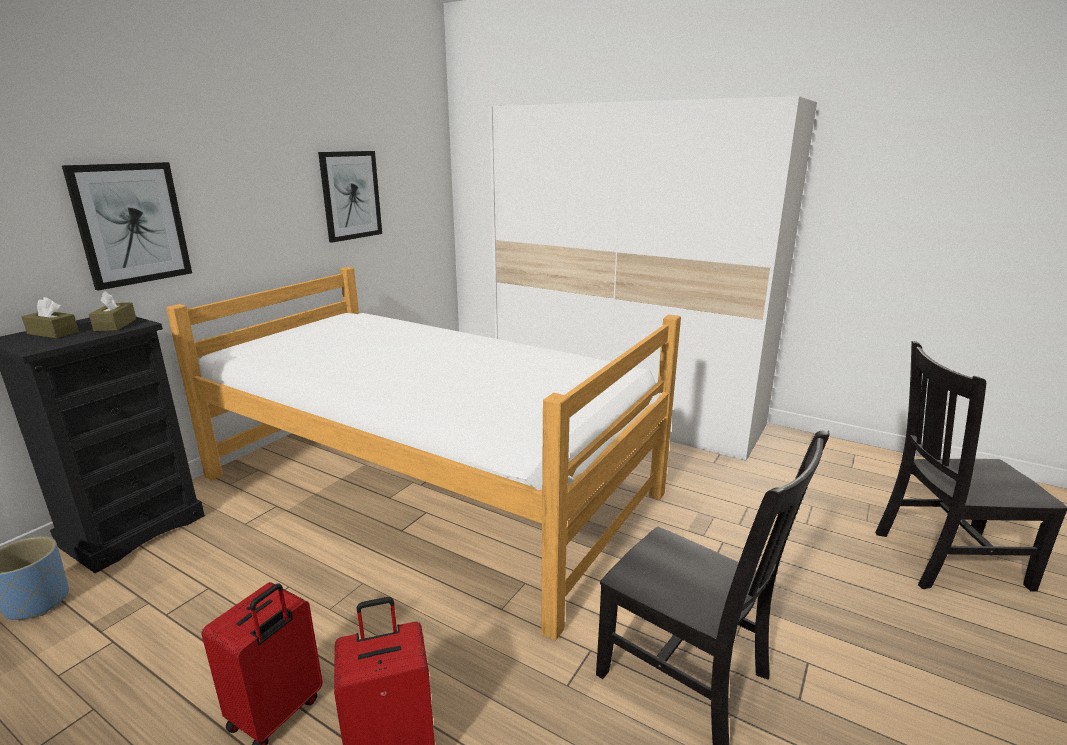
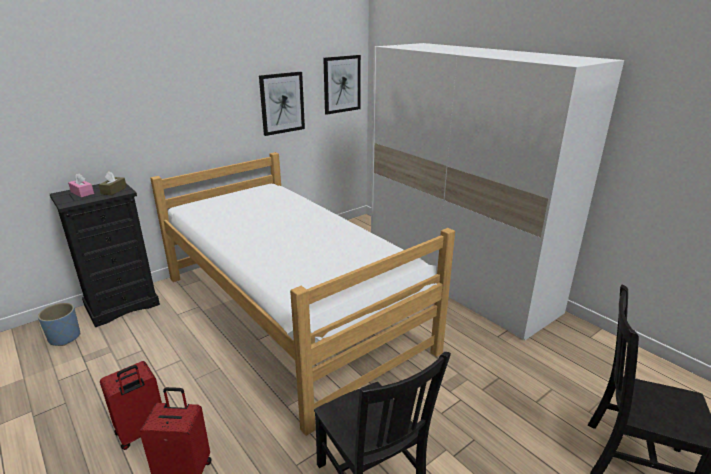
camera: 20 degrees right, 5 degrees up
(53, 333) = (82, 193): brown tissue box -> pink tissue box
(131, 224) = (132, 128): picture -> picture (341, 84)

